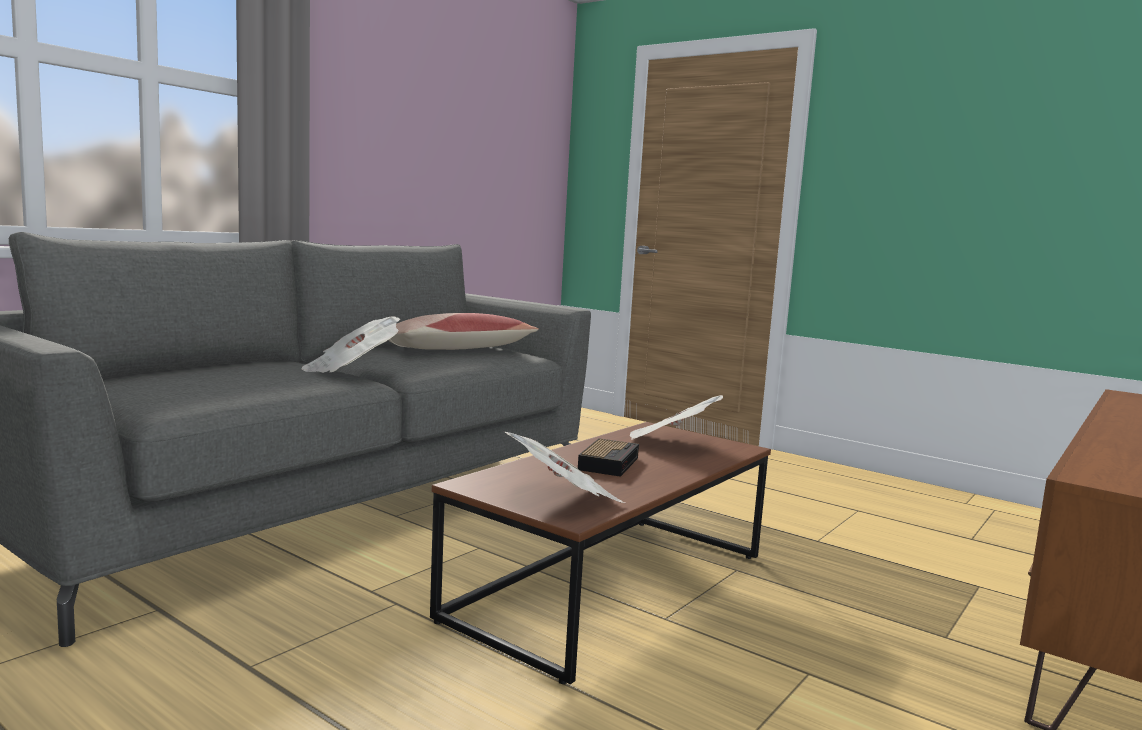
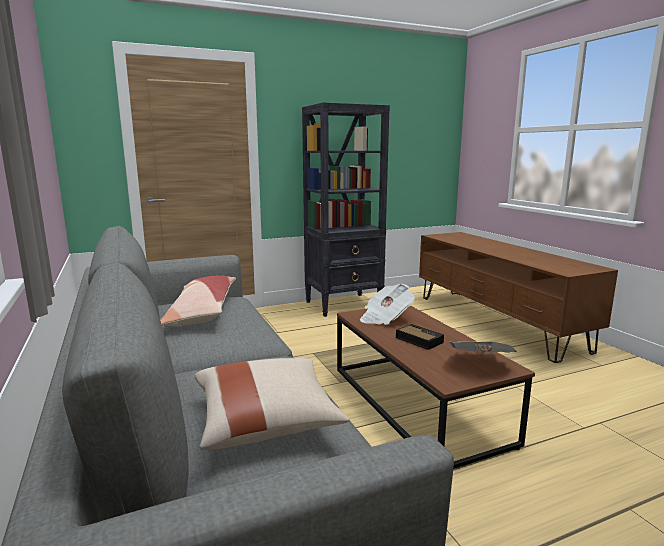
camera: 60 degrees left, 5 degrees up
(208, 381) = (266, 421): none -> beige pillow
(351, 370) = (256, 357): newspaper -> none
(892, 490) = (344, 305): none -> black bookcase

